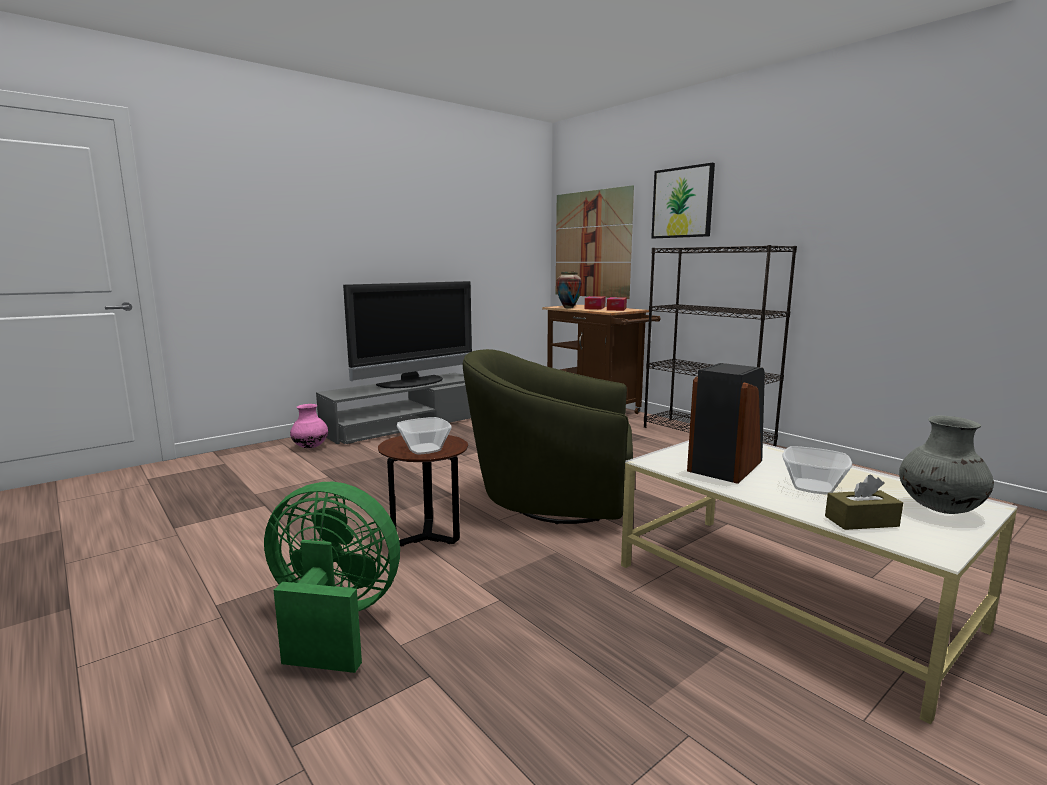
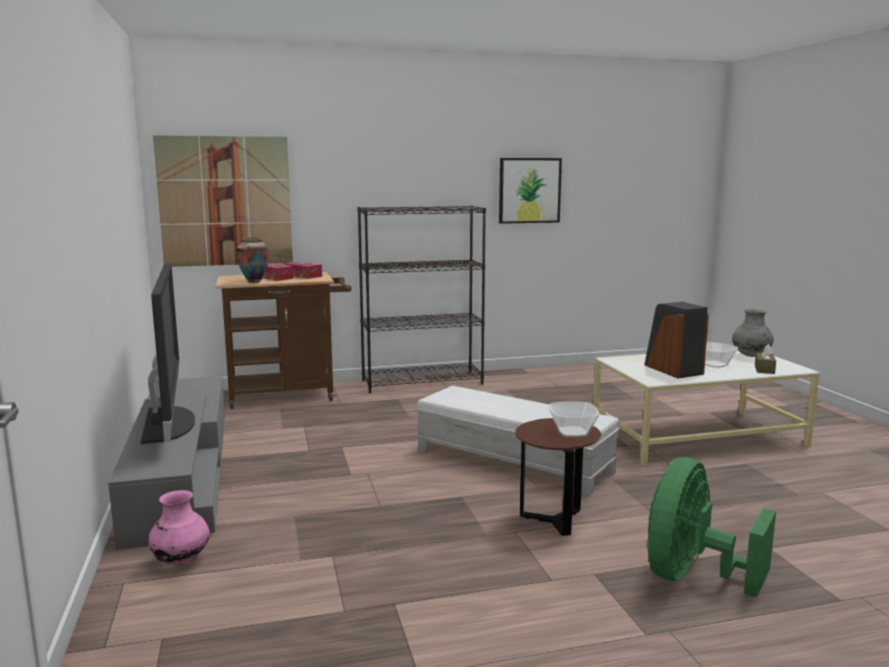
camera: 65 degrees left, 0 degrees up
(551, 500) = (512, 461): green armchair -> white ottoman
(682, 202) = (353, 161): picture -> picture (529, 190)

